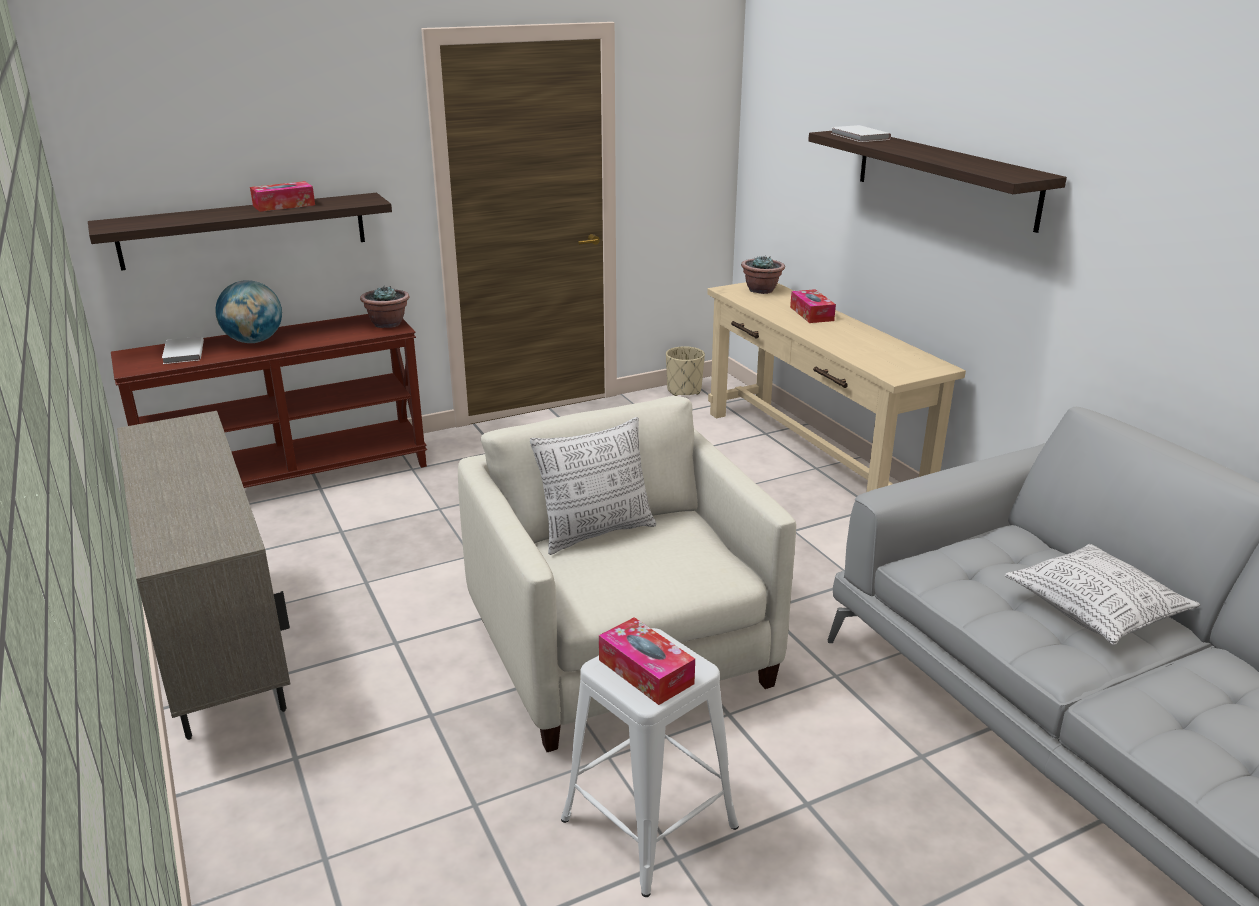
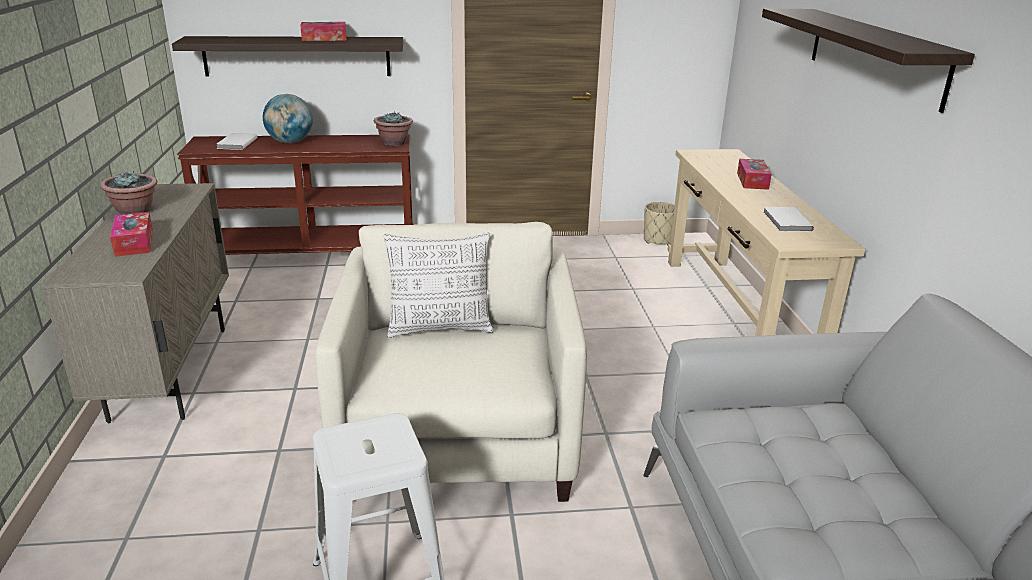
camera: 20 degrees right, 0 degrees up
(645, 672) = (361, 448): tissue box -> tissue box (134, 243)
(761, 290) = (722, 157): potted plant -> potted plant (135, 211)
(859, 136) = (806, 13): white book -> white book (786, 222)
(1096, 610) = (871, 506): pillow -> none

